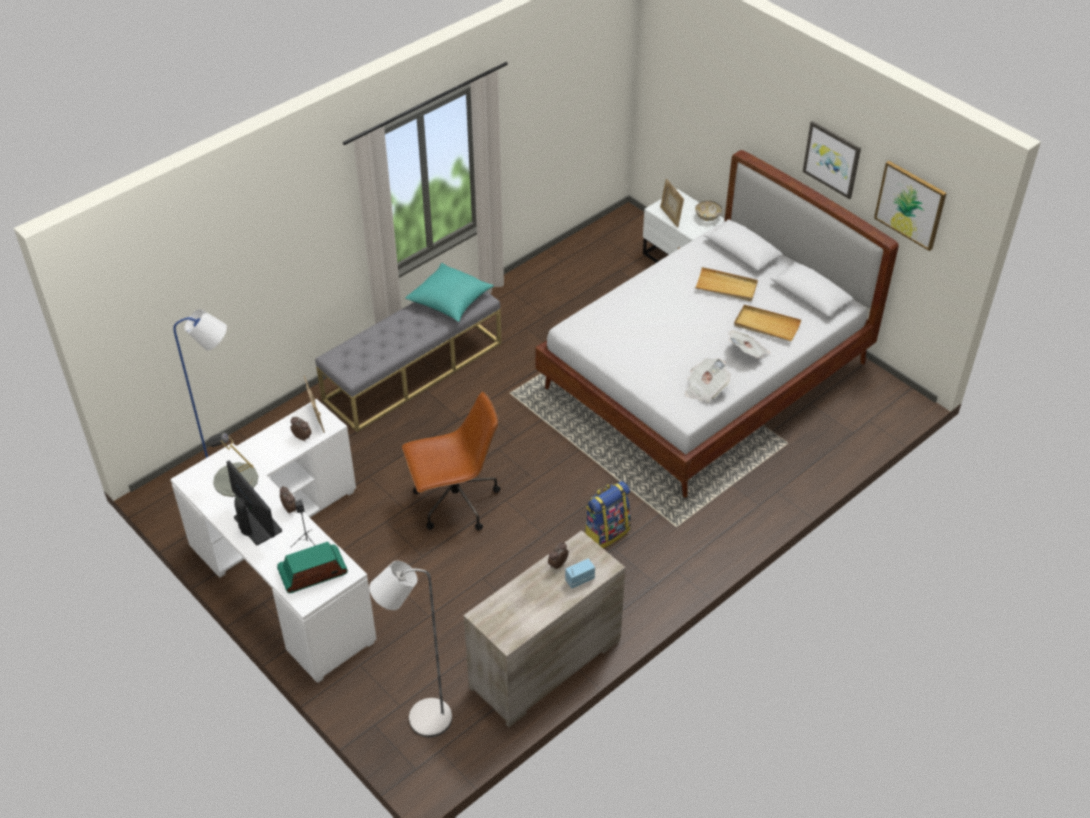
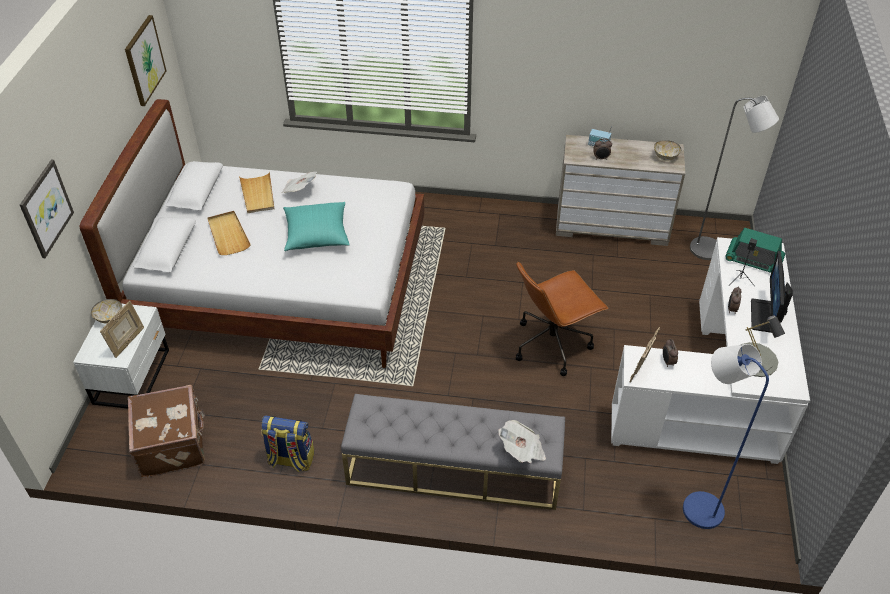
camera: 130 degrees left, 0 degrees up
(450, 300) = (390, 425): turquoise pillow -> turquoise pillow (316, 235)
(454, 502) = (552, 344): brown office chair -> brown office chair turned 60 degrees counterclockwise
(503, 620) = (666, 157): none -> bowl
(593, 256) = (173, 444): none -> brown suitcase
(606, 532) = (486, 255): backpack -> backpack (290, 459)
(705, 389) = (361, 192): newspaper -> newspaper (522, 450)
(832, 159) = (109, 113): picture -> picture (45, 208)

